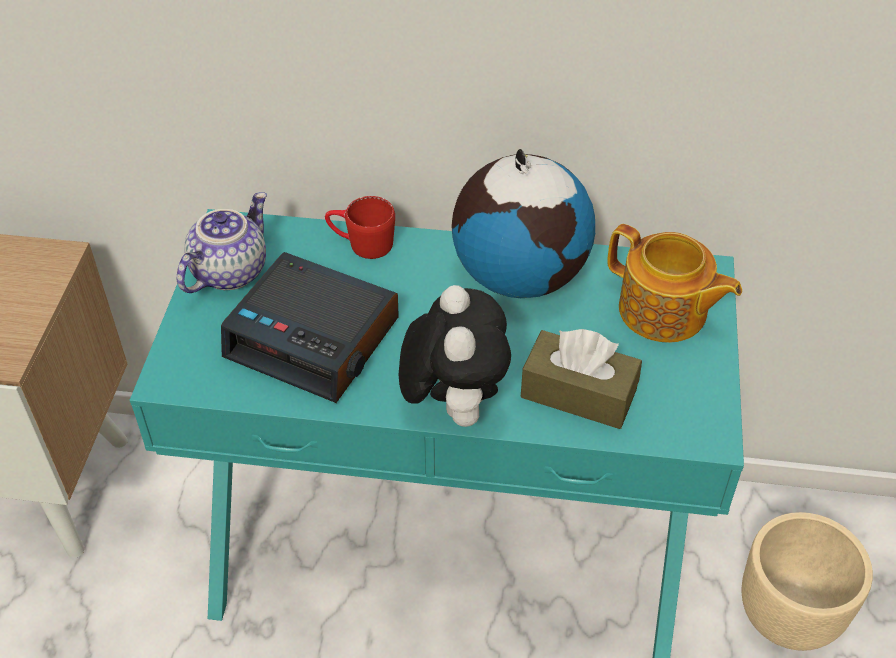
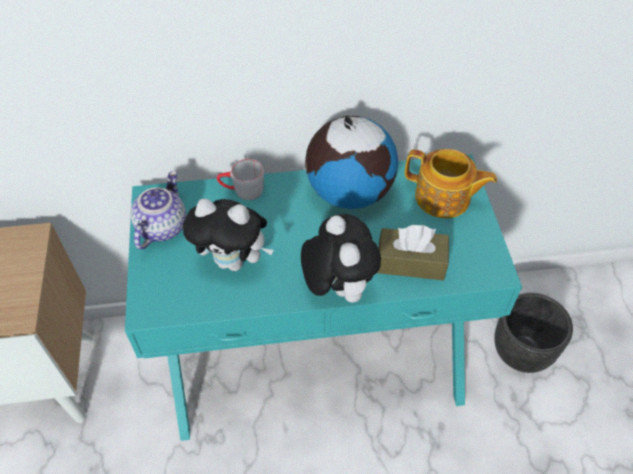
camera: 15 degrees left, 5 degrees up
(315, 338) = (234, 261): alarm clock -> plush toy
(361, 243) = (242, 190): red mug -> grey mug
(786, 618) = (520, 354): beige planter -> black planter

